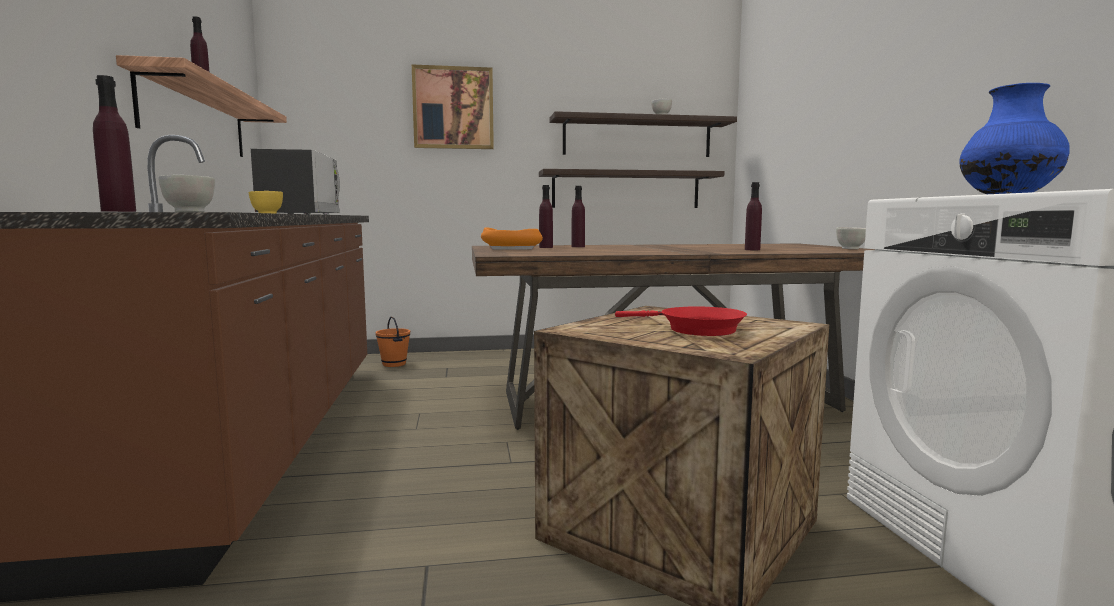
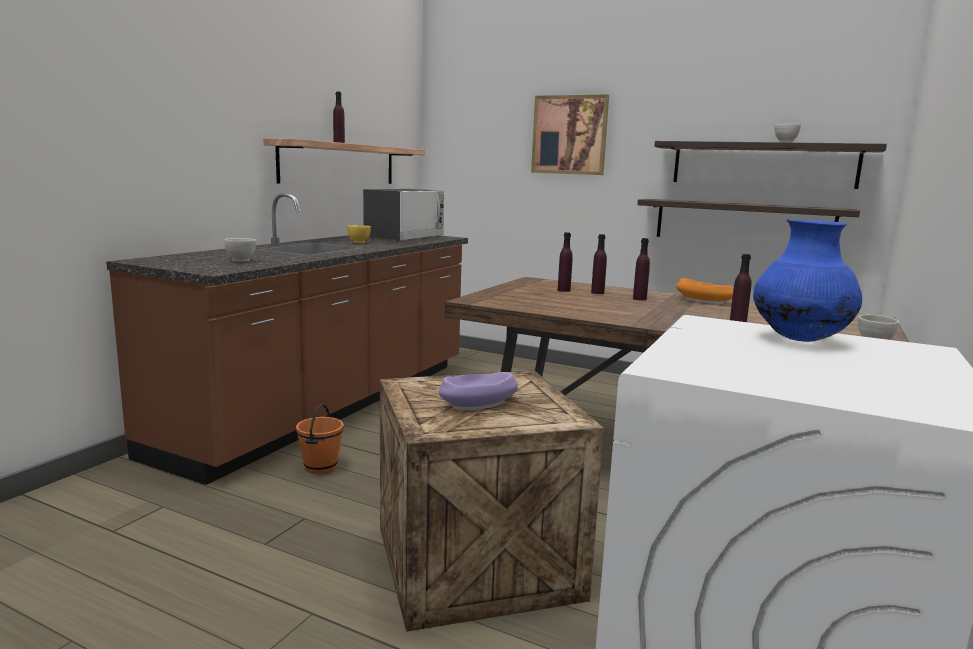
camera: 35 degrees right, 5 degrees up
(118, 211) = (180, 267): purple bottle -> purple bottle (639, 299)
(393, 364) = (486, 365): orange bucket -> orange bucket (320, 467)
(511, 249) = (523, 290): orange bowl -> orange bowl (703, 301)
(694, 329) = (478, 404): red frying pan -> purple bowl

